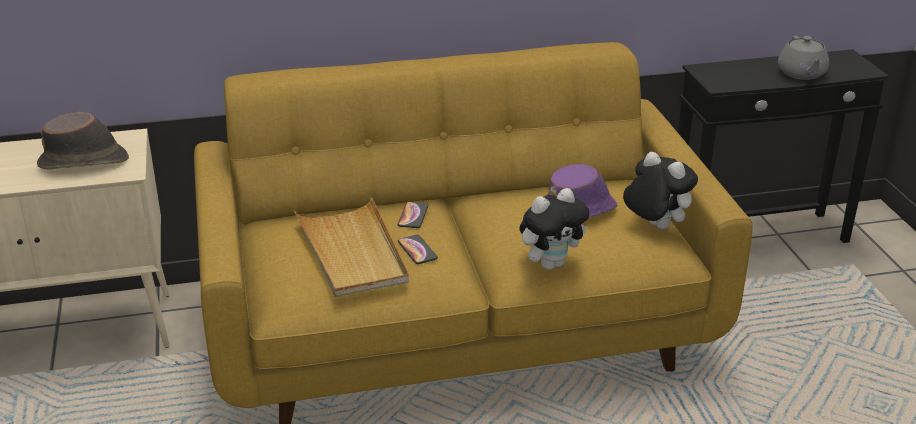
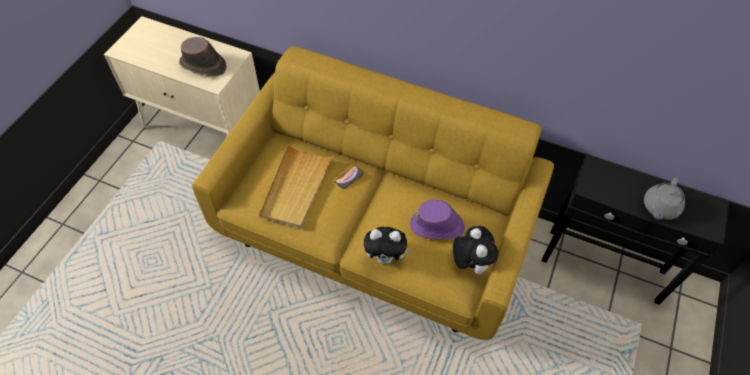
camera: 35 degrees right, 25 degrees up
(417, 250) = (327, 205): phone -> none

